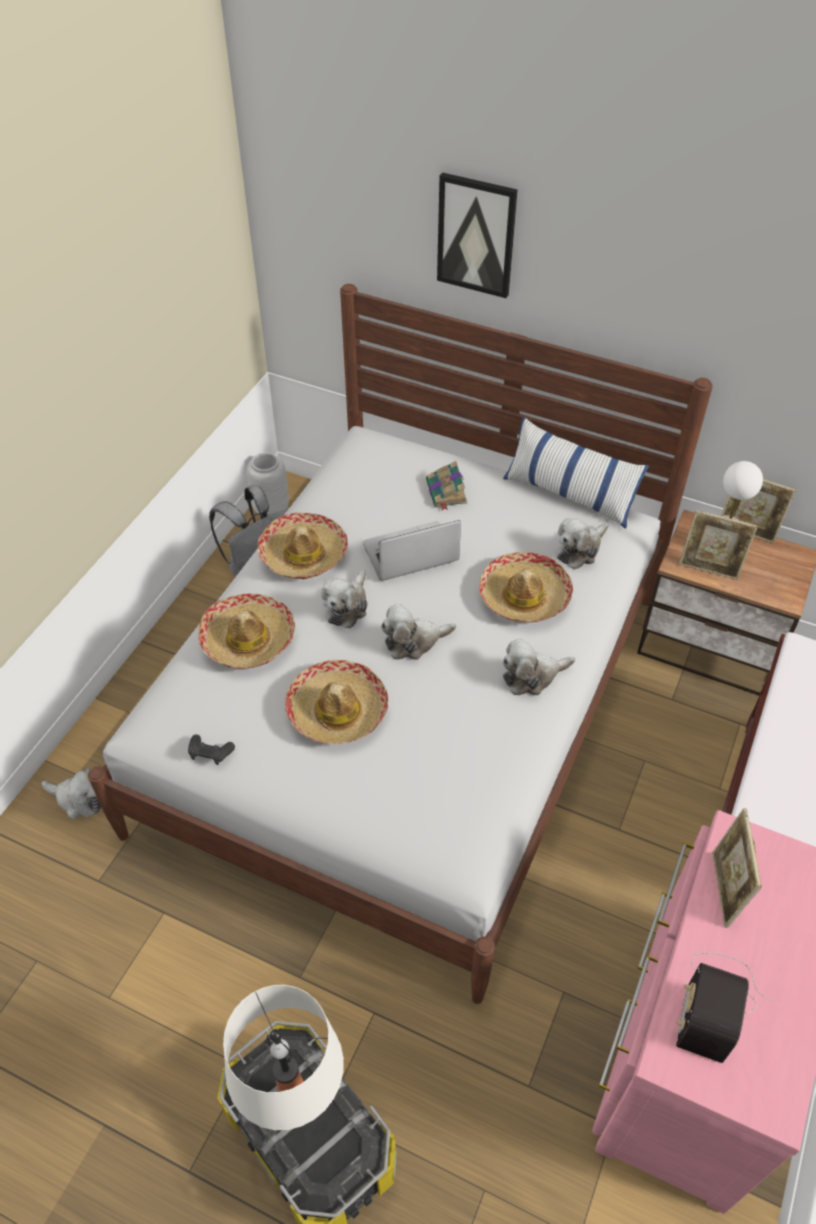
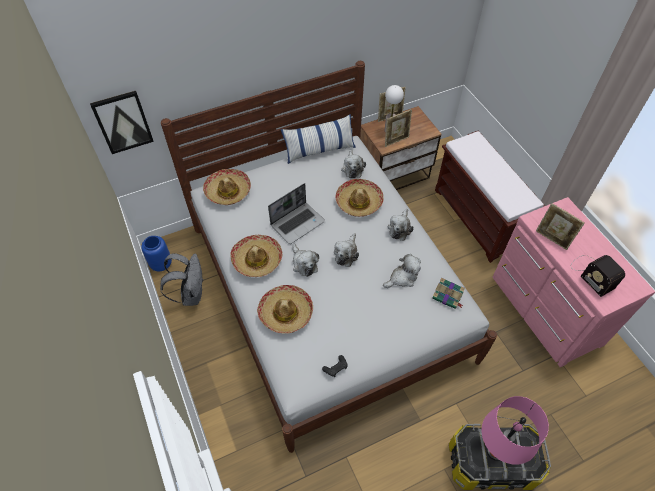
camera: 50 degrees left, 5 degrees up
(79, 799) = (252, 458): plush toy -> plush toy (402, 277)
(272, 508) = (161, 264): grey vase -> blue vase
(295, 1102) = (495, 451): white table lamp -> pink table lamp
(337, 710) = (357, 305): hat -> hat (228, 191)
(409, 554) = (298, 223): laptop -> laptop turned 150 degrees counterclockwise
(446, 493) = (276, 186): book -> book (448, 296)
(476, 235) = (228, 54): picture -> picture (123, 122)

